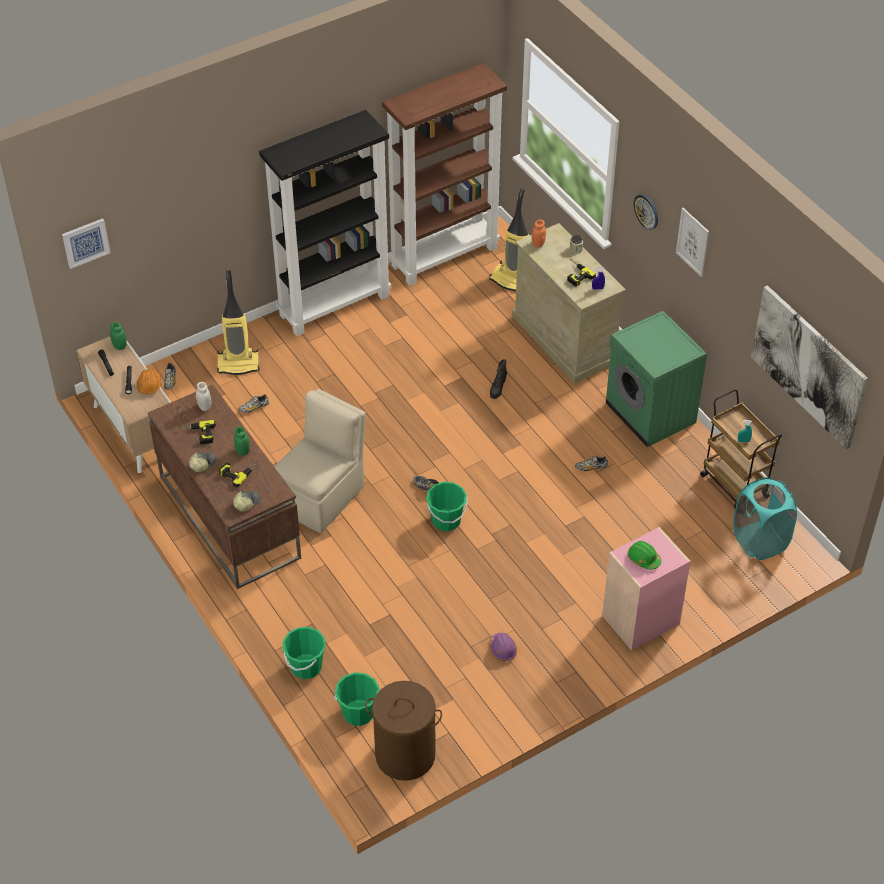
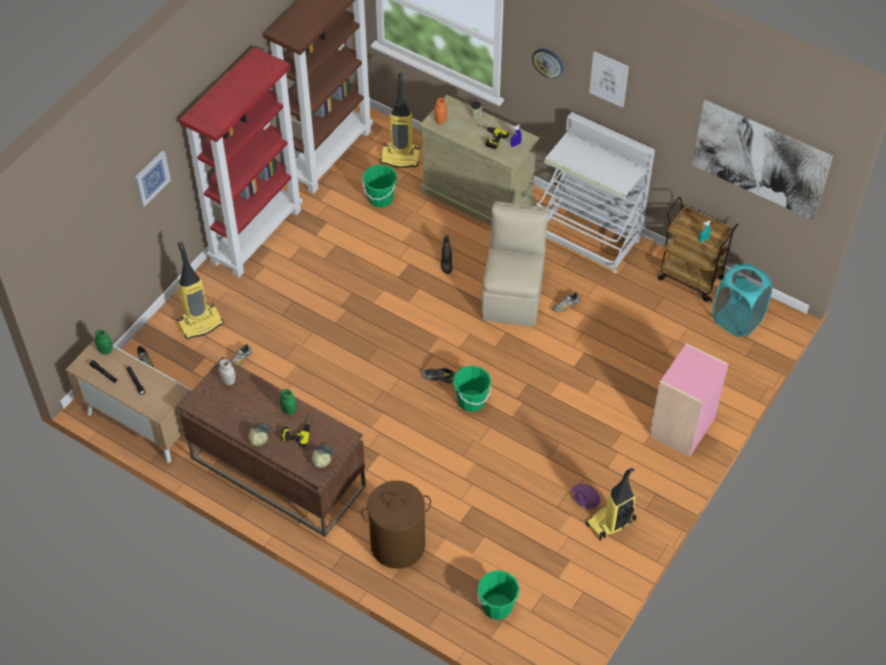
camera: 25 degrees left, 5 degrees up
(85, 242) = (54, 265): picture -> picture (151, 178)
(149, 385) = (157, 378): orange hard hat -> none
(197, 435) = (238, 410): power drill -> none
(306, 667) = (428, 584): green bucket -> green bucket (380, 199)
(322, 496) = (350, 420): beige chair -> beige chair (513, 295)
(335, 304) = (256, 235): black bookcase -> red bookcase
(405, 755) = (558, 627): brown laundry basket -> brown laundry basket (397, 545)
(514, 681) = (611, 523): none -> vacuum cleaner
(643, 558) = (690, 376): green hard hat -> none
(649, 414) = (586, 240): green washing machine -> white shoe rack

